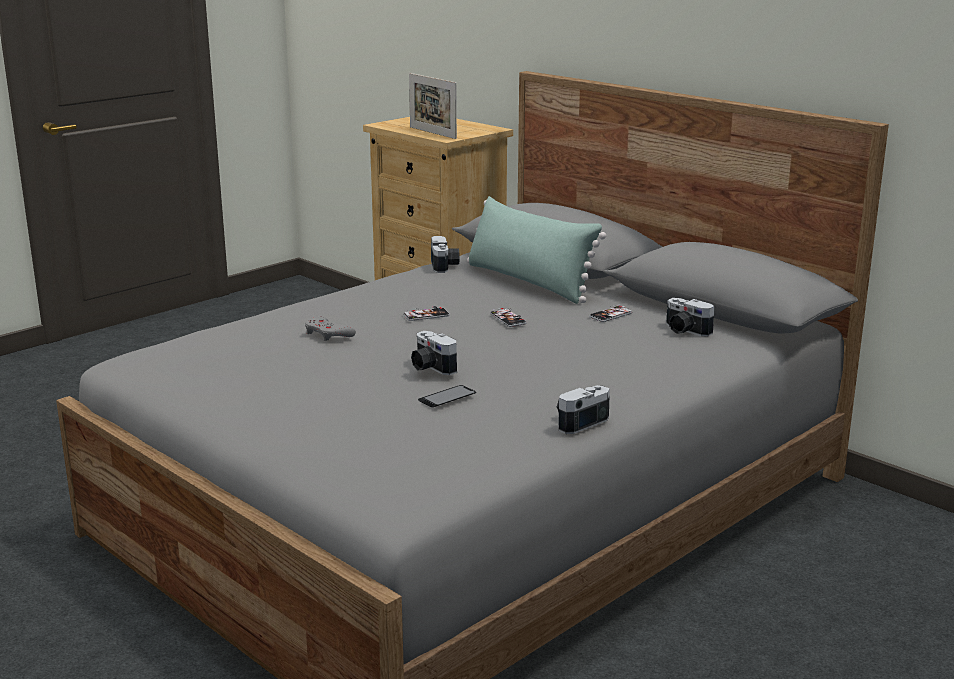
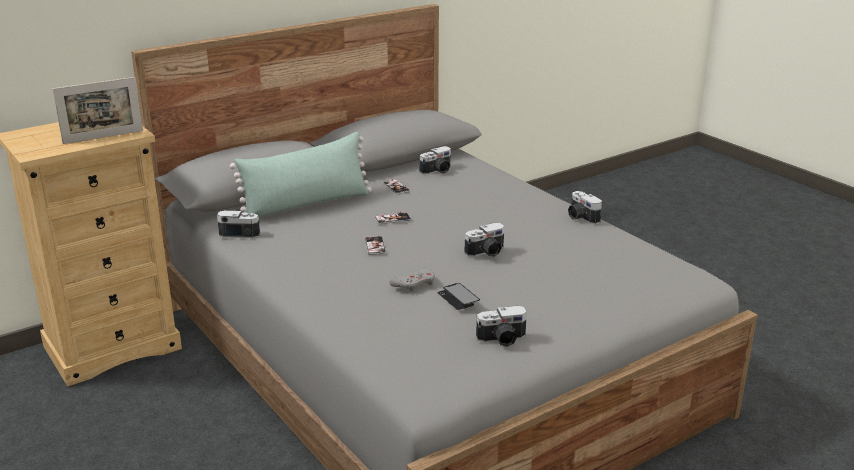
camera: 80 degrees left, 5 degrees up
(213, 383) = (502, 339): none -> camera
(447, 398) = (540, 252): phone -> phone (458, 298)

